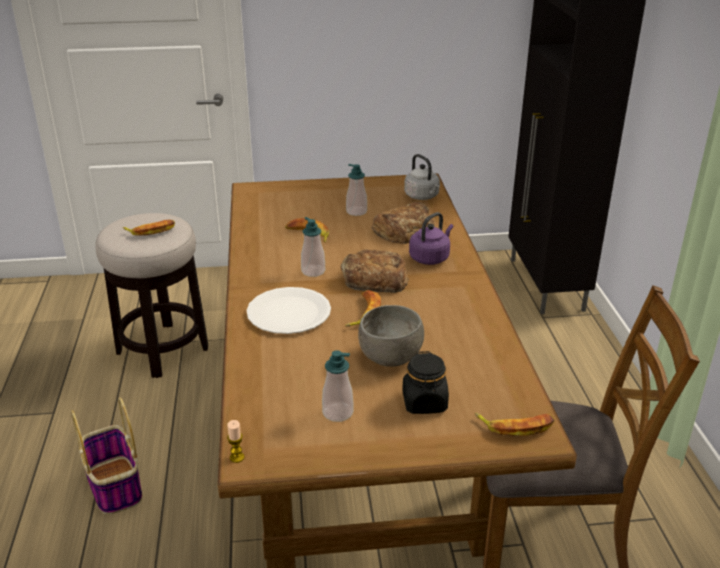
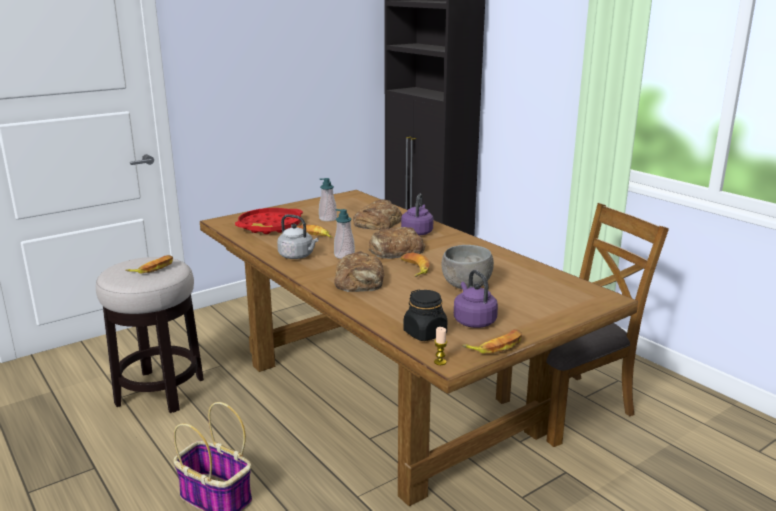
camera: 30 degrees left, 10 degrees down
(287, 208) = (270, 226): none -> red tray
(289, 313) = (360, 280): white plate -> bread
(337, 412) = (473, 321): soap dispenser -> purple kettle
(423, 196) = (364, 203): grey kettle -> grey kettle (297, 256)
(424, 402) = (520, 301): black jar -> black jar (425, 333)
(516, 426) = (589, 297): banana -> banana (496, 346)

